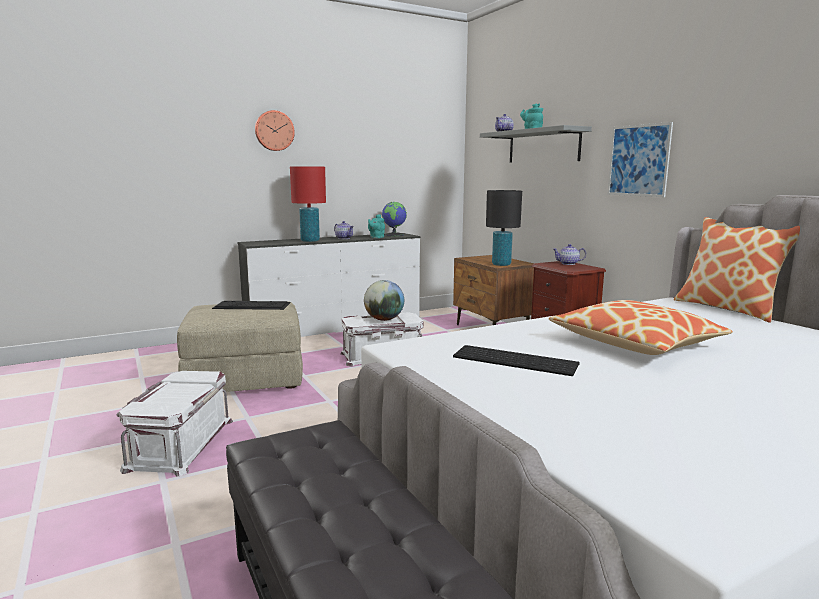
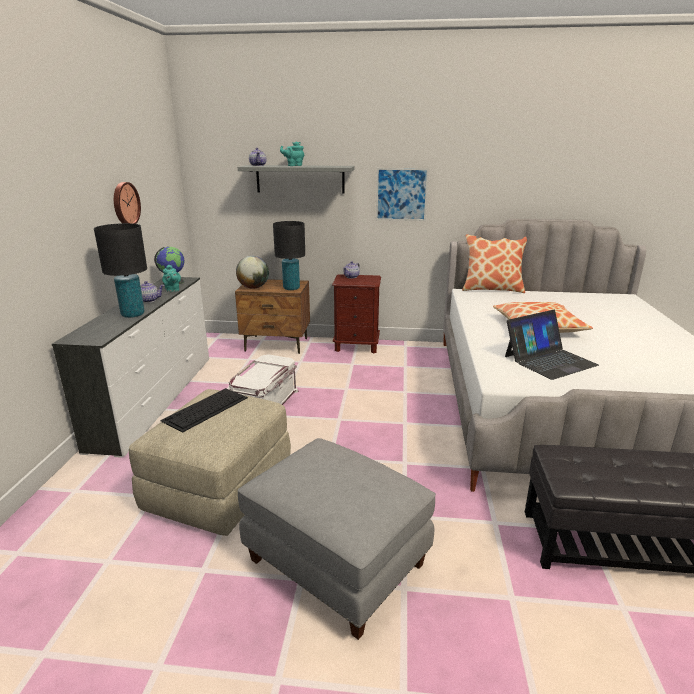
camera: 55 degrees left, 10 degrees up
(179, 443) = (335, 563): white storage box -> grey ottoman
(274, 130) = (51, 183): wall clock -> wall clock (125, 204)
(310, 241) = (132, 314): red table lamp -> black table lamp
(384, 319) = (262, 370): globe -> globe (253, 287)
(516, 360) = (549, 360): keyboard -> laptop

